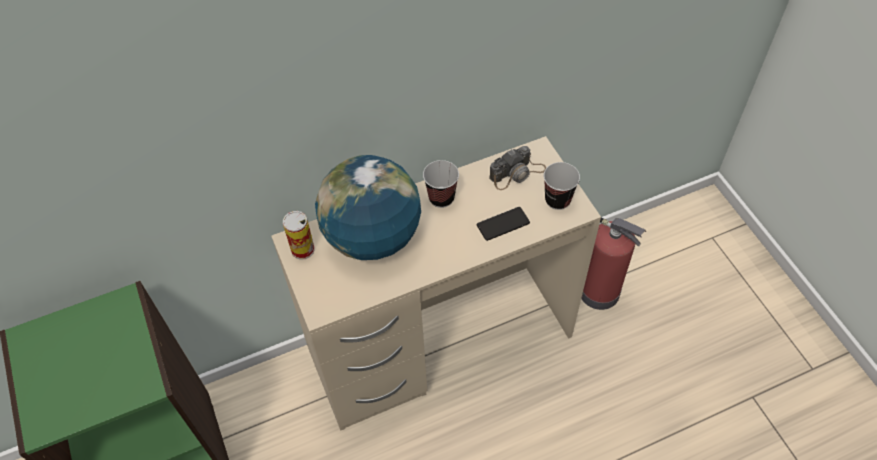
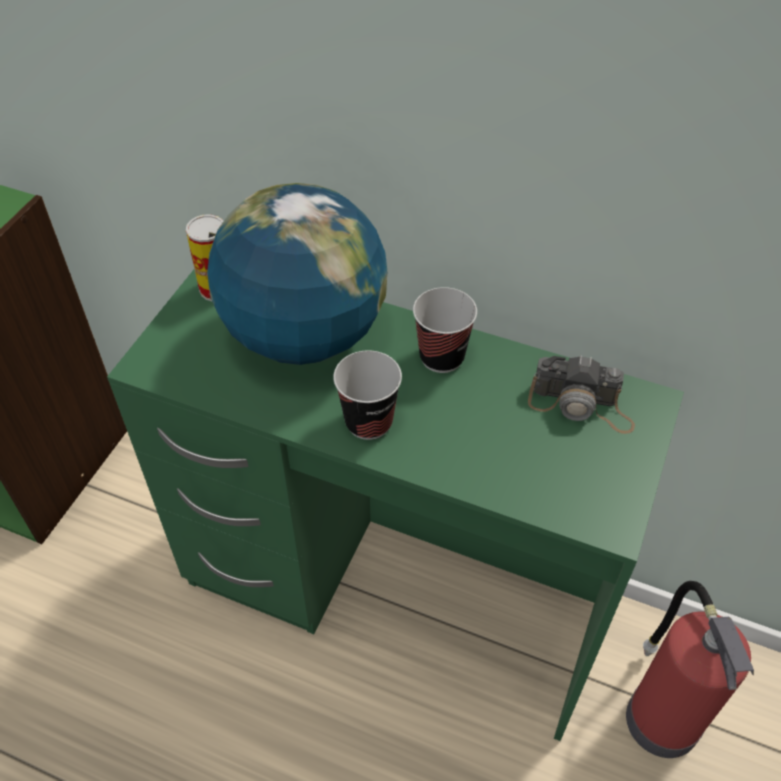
camera: 45 degrees right, 5 degrees down
(441, 343) = (394, 594): beige desk -> green desk
(503, 224) = (479, 451): phone -> none
(557, 200) = (596, 484): cup -> cup (369, 422)

